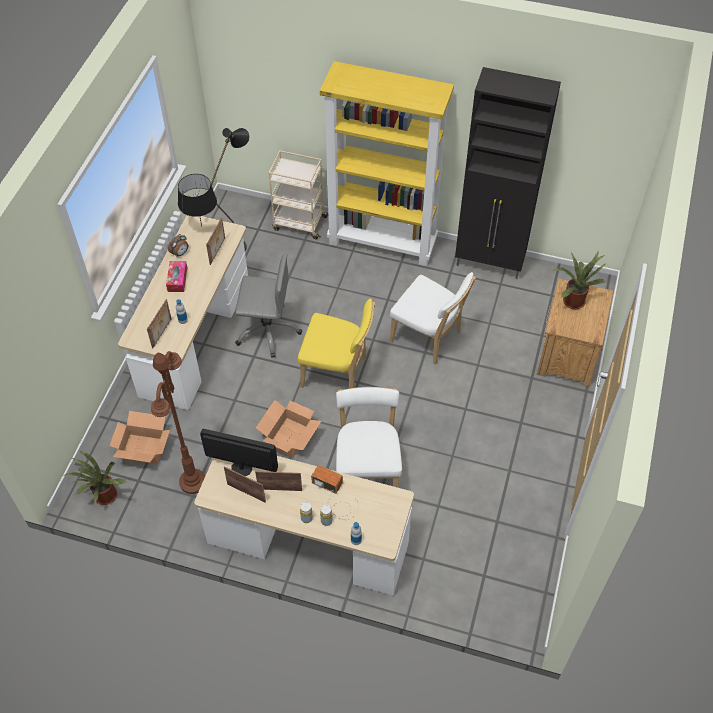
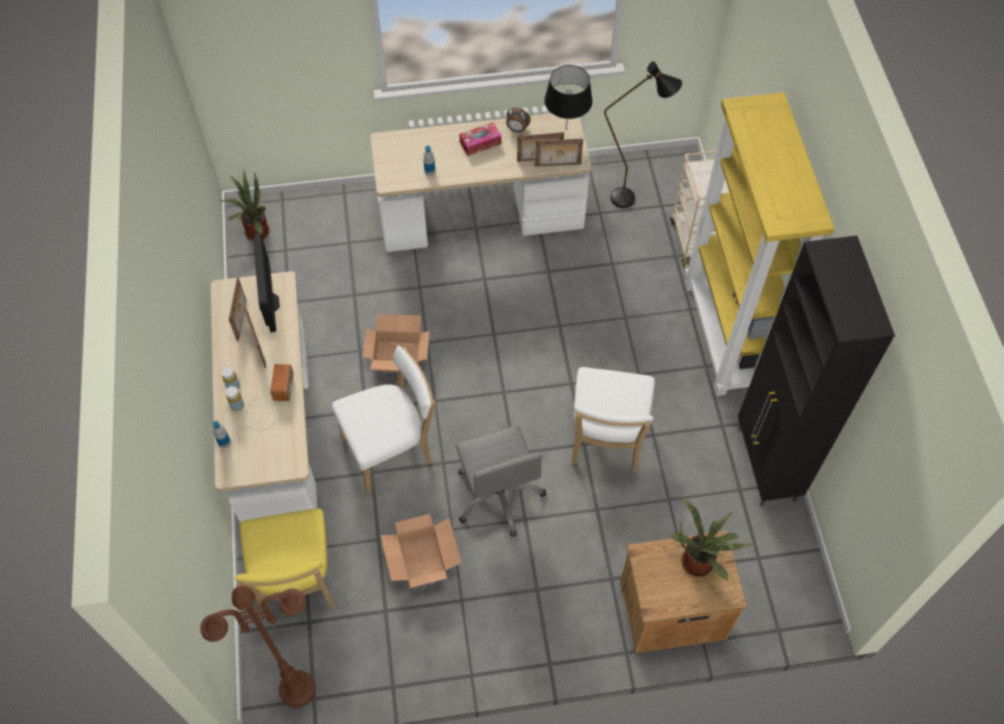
camera: 65 degrees right, 5 degrees up
(144, 449) = (322, 238): cardboard box -> cardboard box (421, 561)
(162, 333) = (403, 163): picture frame -> picture frame (558, 165)
(193, 482) = (304, 296): brown floor lamp -> brown floor lamp (297, 689)
(267, 330) = (526, 276): grey office chair -> grey office chair (499, 495)
(337, 373) = (505, 367): yellow chair -> yellow chair (296, 582)

